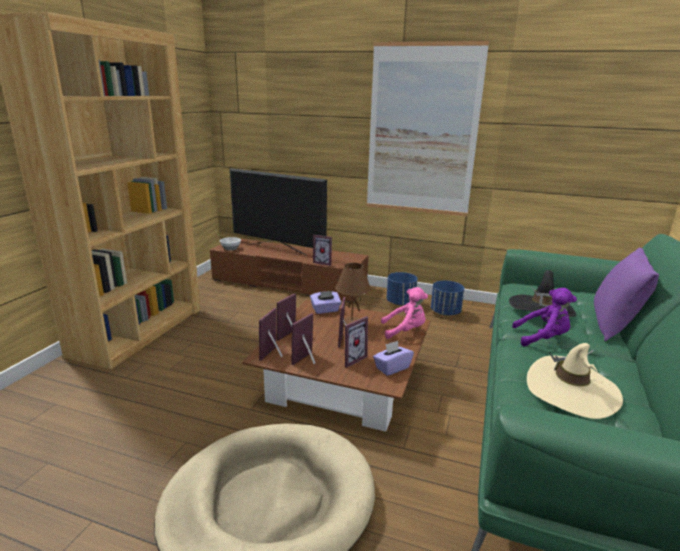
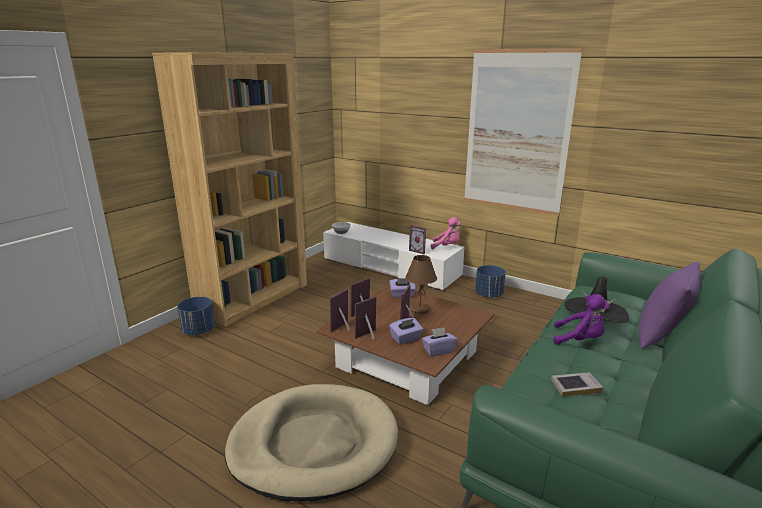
camera: 15 degrees right, 0 degrees up
(278, 249) = (382, 235): television -> none
(289, 283) = (390, 267): brown tv stand -> white tv stand
(350, 358) = (406, 338): picture frame -> purple tissue box
(405, 331) = (465, 320): pink plush toy -> pink plush toy (446, 246)
(445, 312) = (530, 308): blue planter -> blue planter (199, 331)
(572, 390) = (575, 387): beige hat -> book

